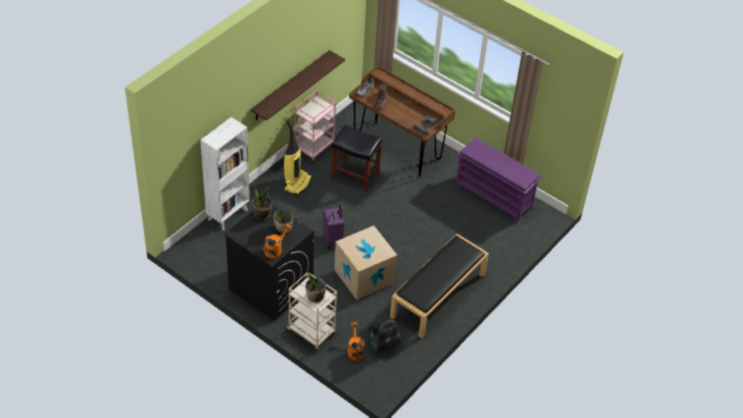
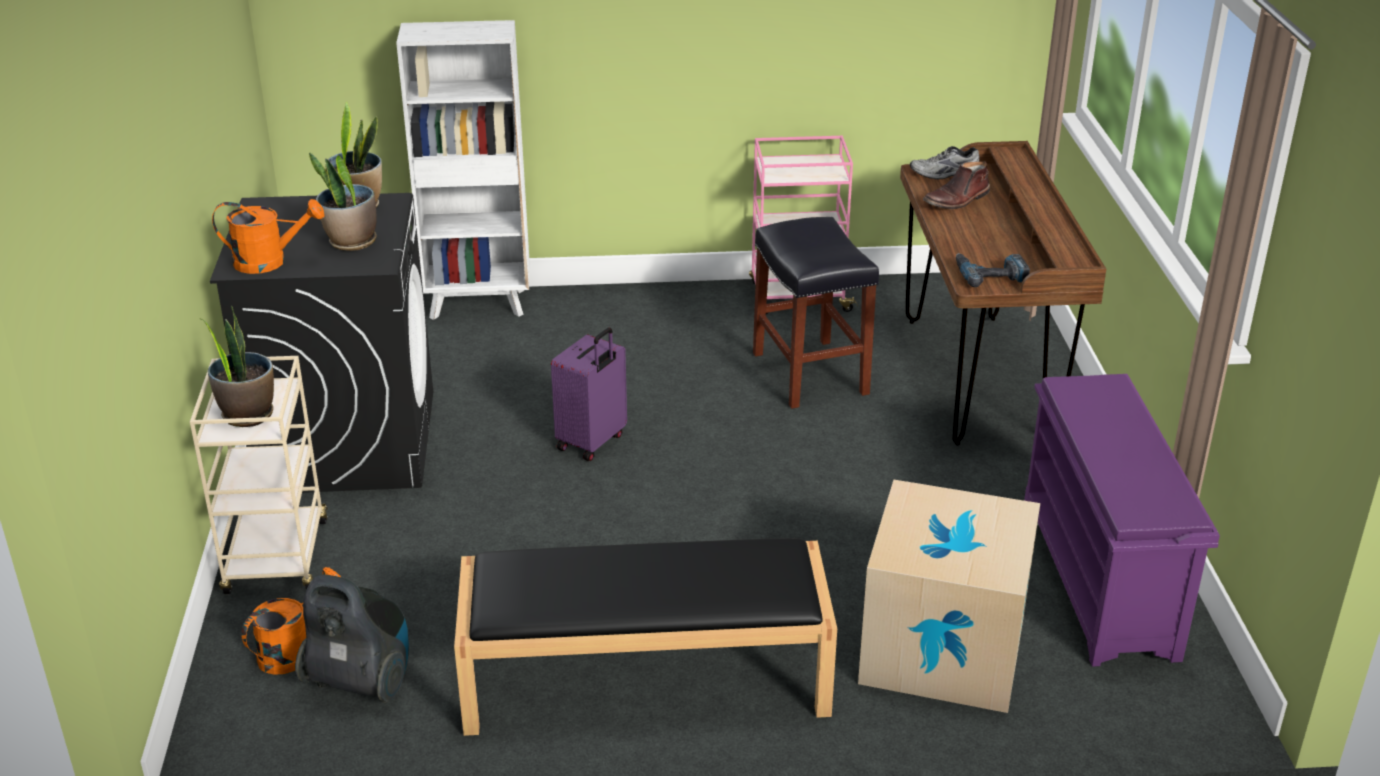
camera: 50 degrees right, 15 degrees down
(290, 86) = (750, 68): shelf -> none
(296, 183) = (676, 326): vacuum cleaner -> none
(364, 276) = (546, 536): cardboard box -> cardboard box (943, 649)

